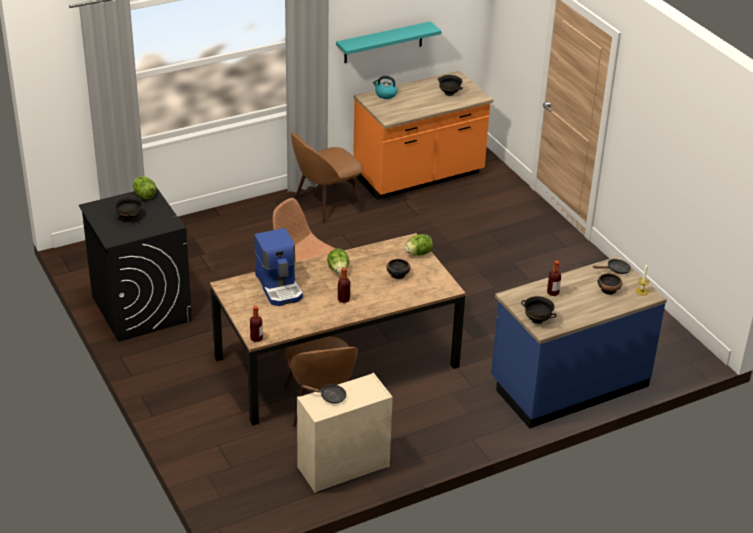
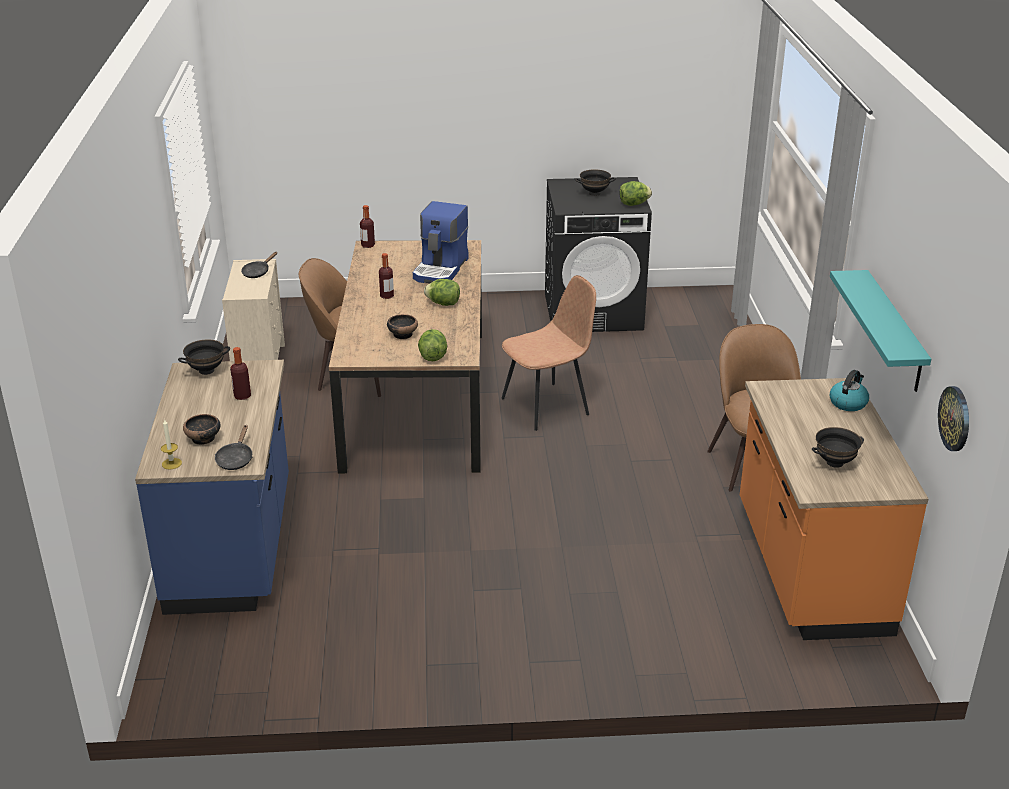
camera: 115 degrees right, 5 degrees down
(280, 287) = (441, 269): coffee machine -> coffee machine turned 75 degrees counterclockwise
(463, 24) = (955, 418): none -> wall clock

